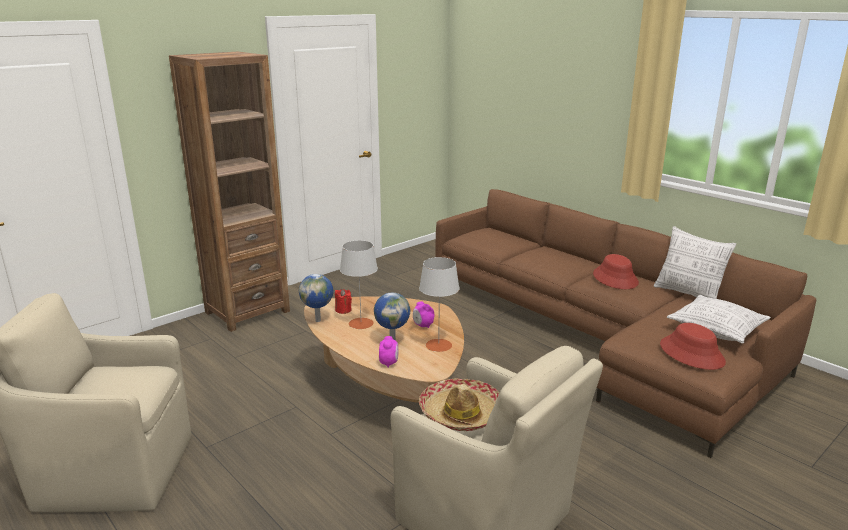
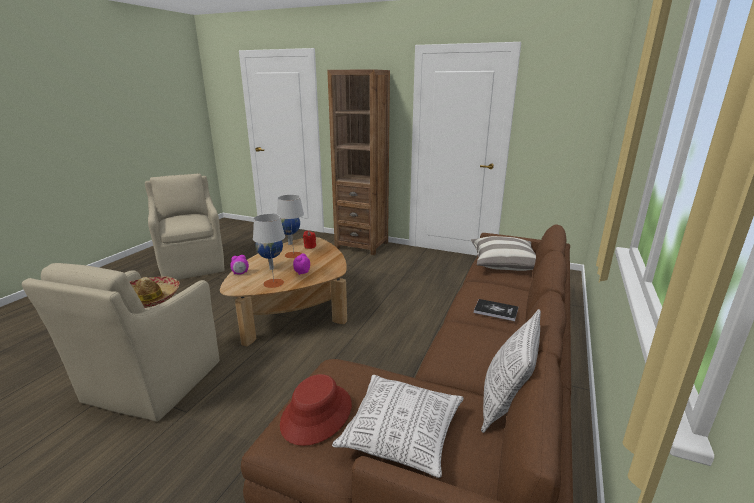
camera: 65 degrees right, 0 degrees up
(489, 238) = (504, 263): none -> pillow
(574, 263) = (496, 310): none -> book
(615, 278) = (481, 339): red hat -> none

